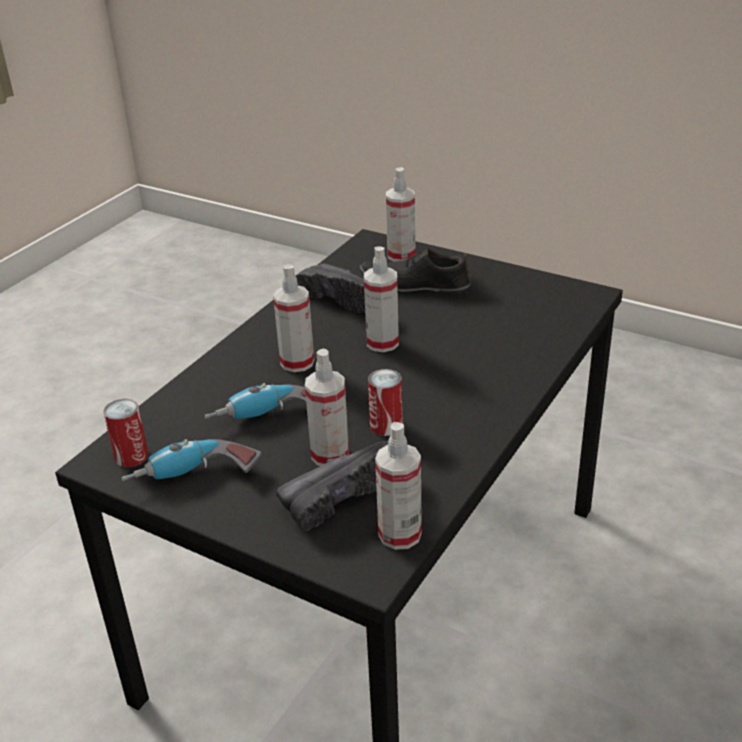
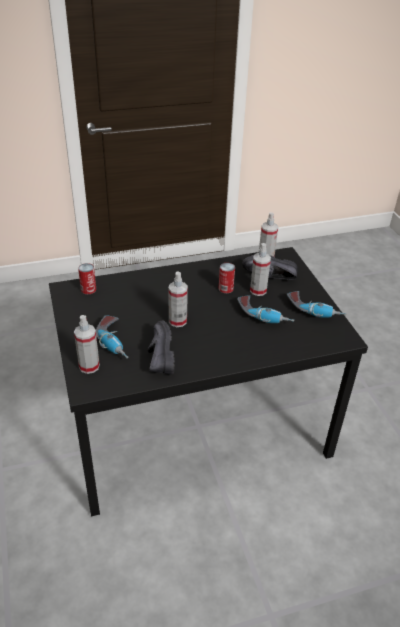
camera: 140 degrees left, 5 degrees up
(131, 456) = (332, 334): can -> can (88, 289)
(297, 362) = (224, 335): spray bottle -> none
(414, 284) = (115, 342): black shoe -> power drill

